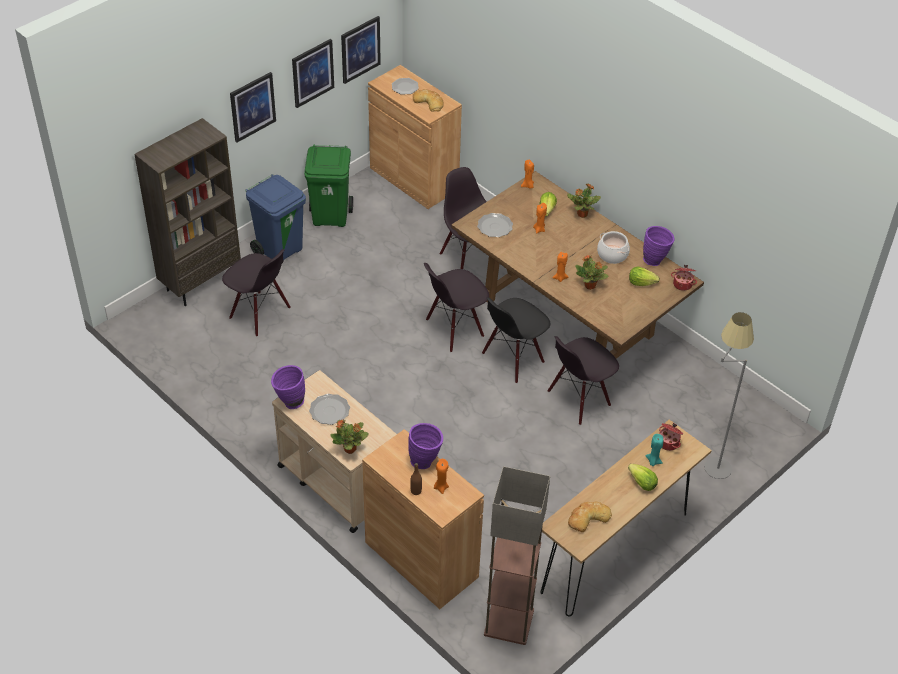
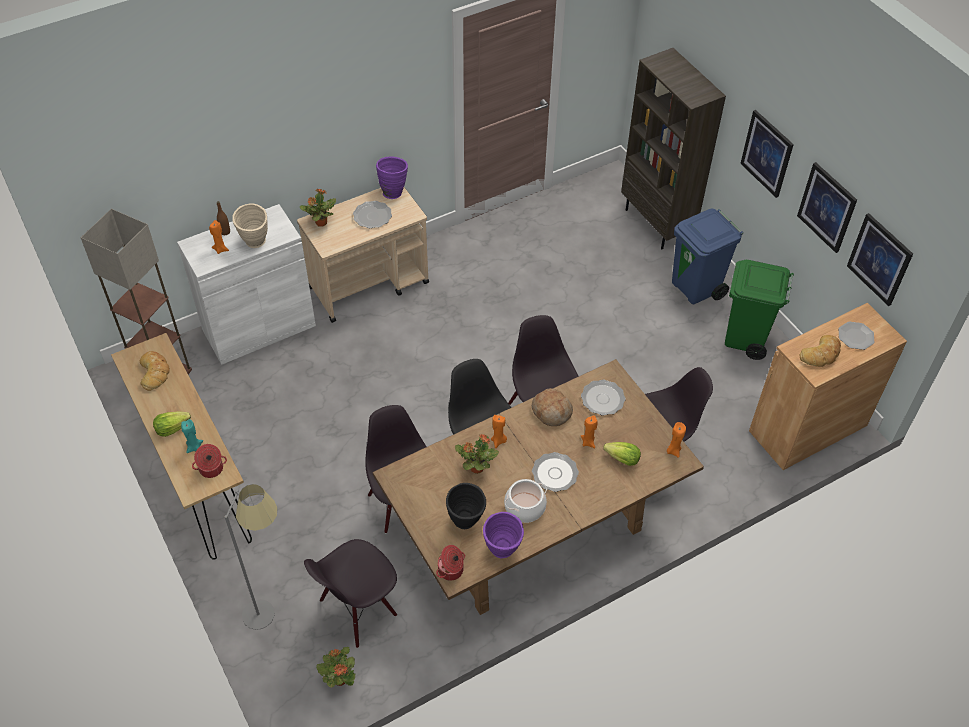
camera: 105 degrees right, 5 degrees up
(259, 313) = (602, 260): black chair -> black chair (358, 609)
(421, 559) = (259, 328): brown cabinet -> white cabinet
(425, 461) = (256, 244): purple vase -> beige vase
(519, 252) = (551, 411): none -> bread
(575, 243) = (554, 473): none -> plate
(581, 214) = (607, 495): potted plant -> potted plant (340, 678)
(641, 283) = (466, 524): lettuce -> black vase

